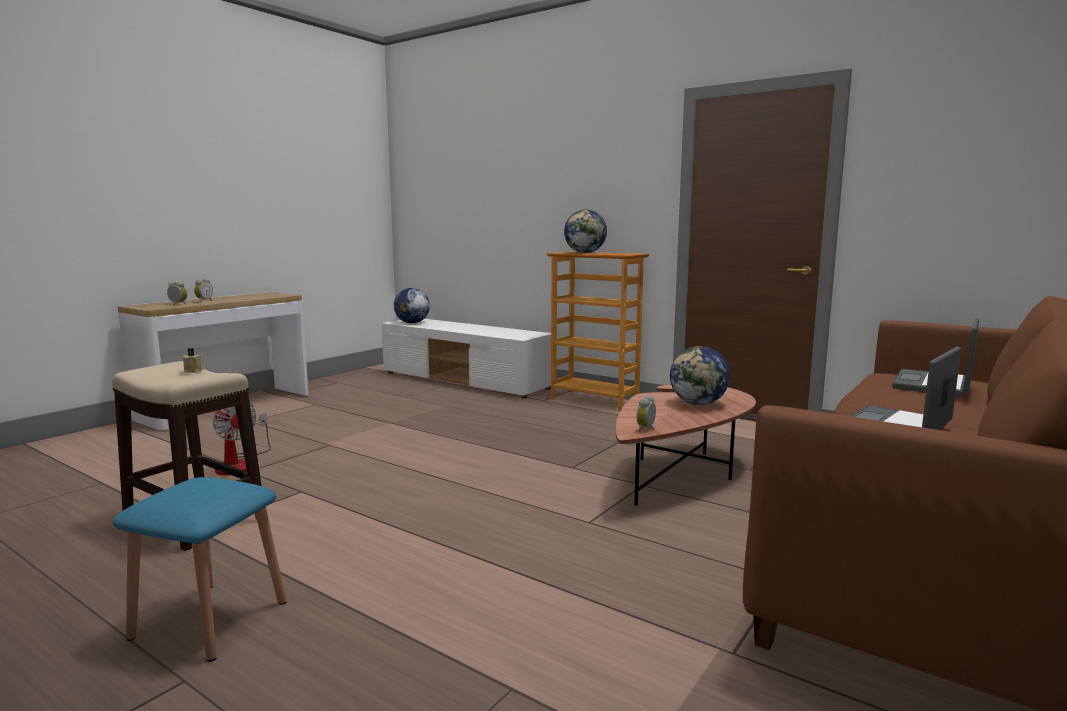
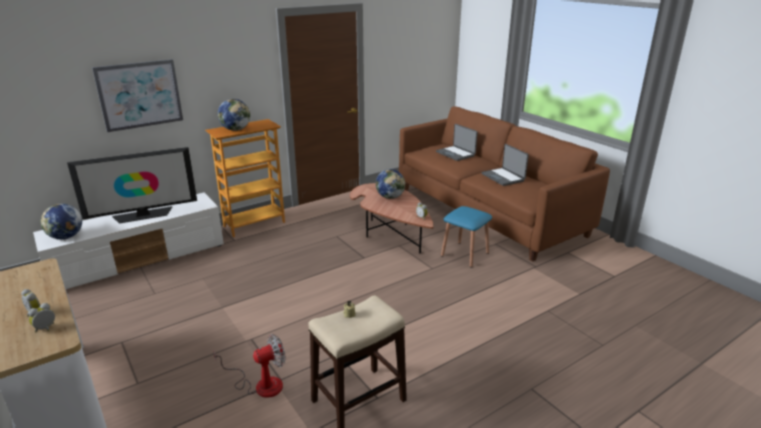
camera: 70 degrees left, 15 degrees up
(210, 619) = (485, 384): blue stool -> blue stool (465, 254)
(474, 329) = (143, 215): none -> television
(514, 196) = (139, 95): none -> picture

